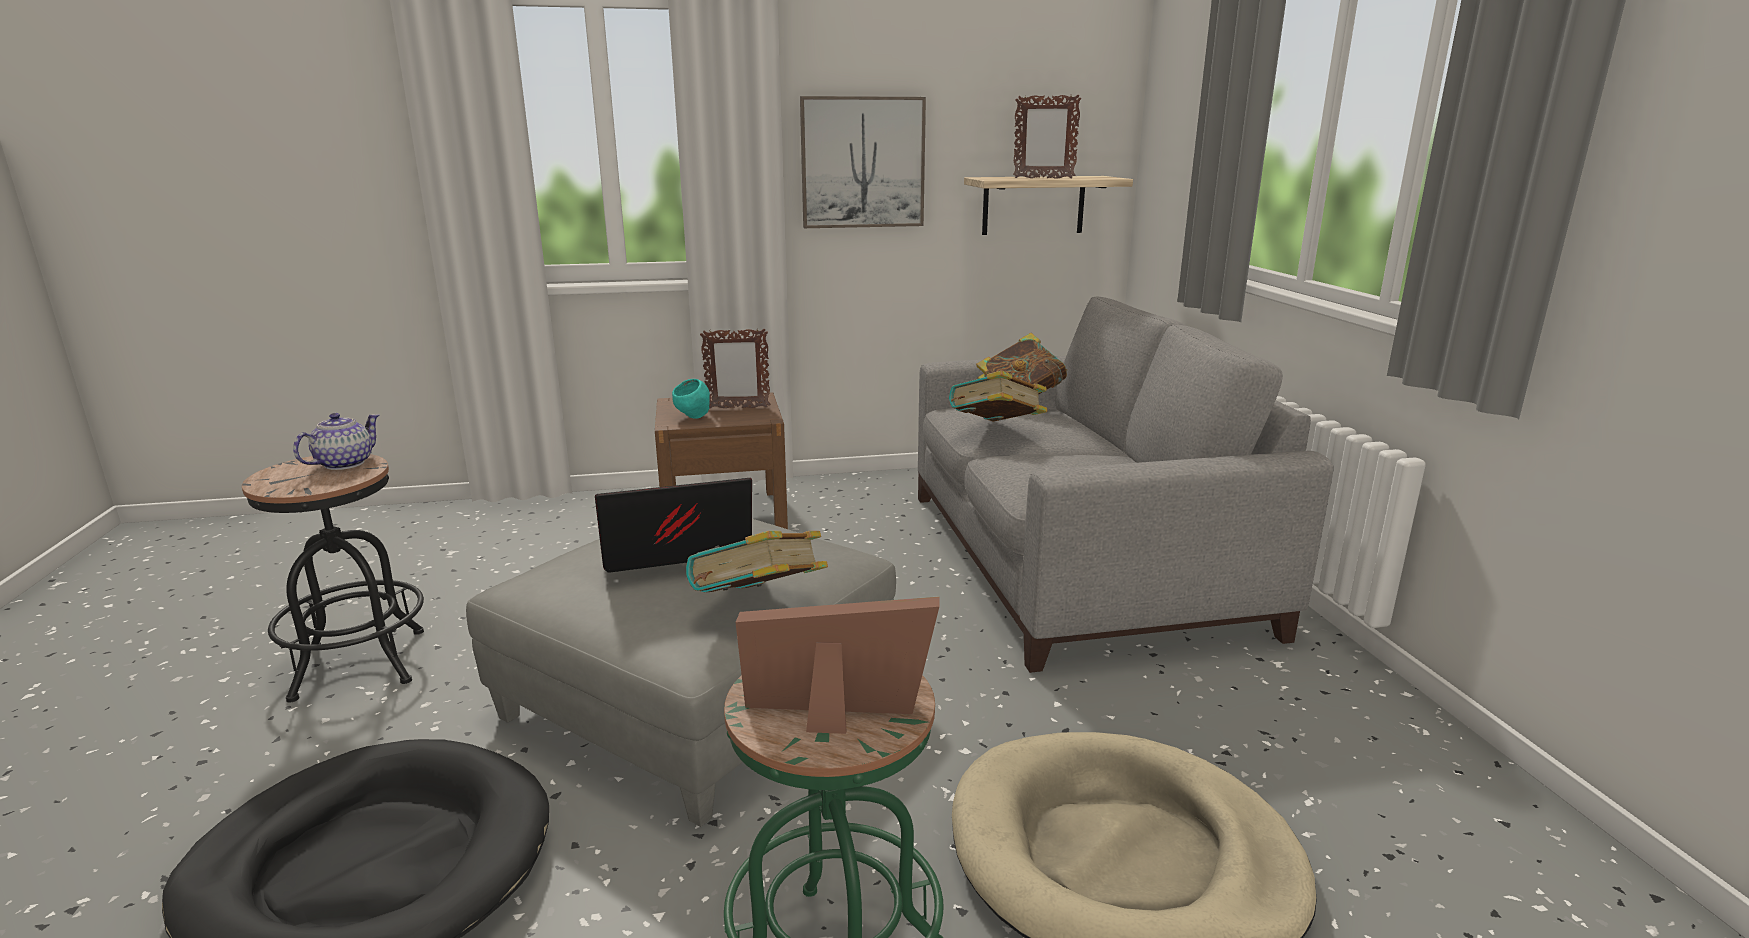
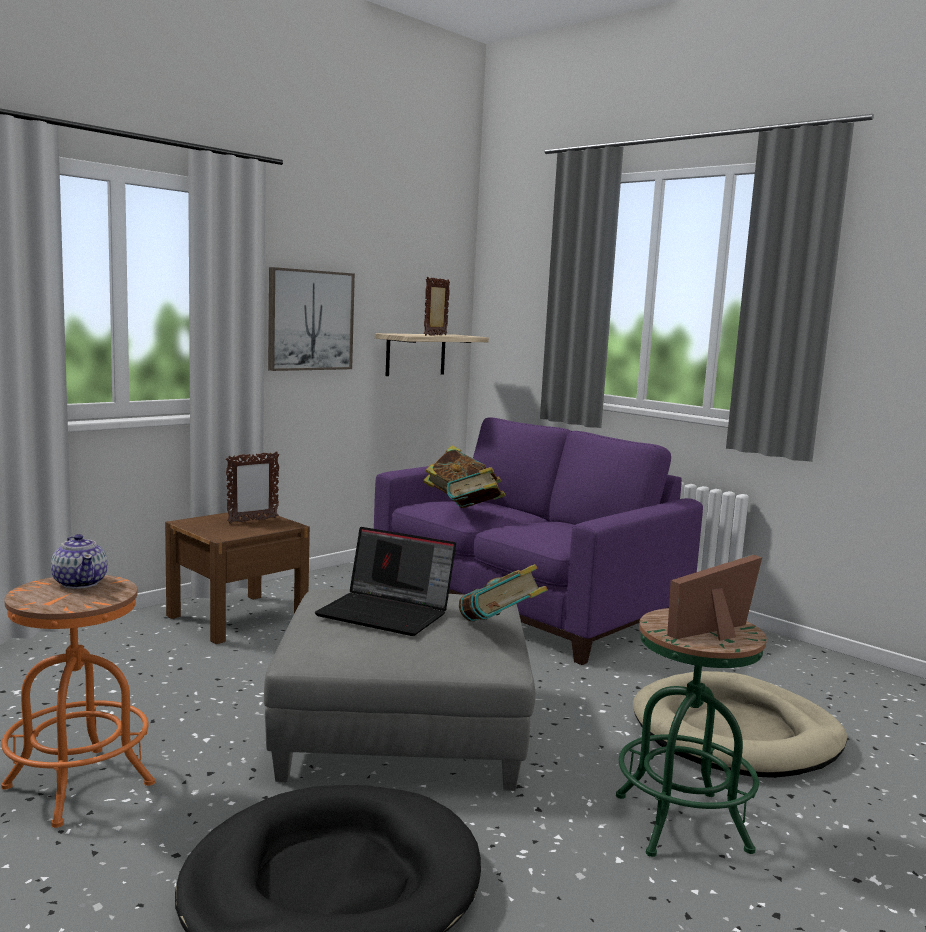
camera: 35 degrees left, 10 degrees down
(343, 464) = (80, 583): teapot -> teapot turned 150 degrees clockwise
(360, 664) = (79, 786): black stool -> orange stool
(674, 553) = (387, 613): laptop -> laptop turned 105 degrees counterclockwise
(693, 417) = (230, 531): turquoise bowl -> none
(1043, 178) = (436, 335): picture frame -> picture frame turned 150 degrees clockwise
(1074, 559) = (524, 601): grey sofa -> purple sofa

